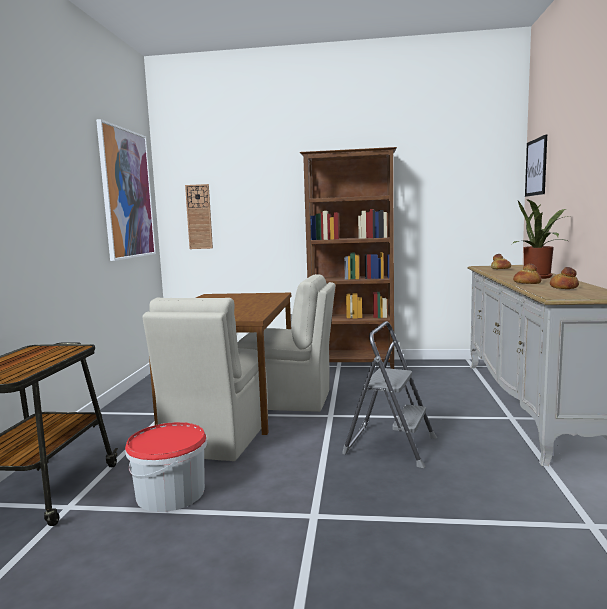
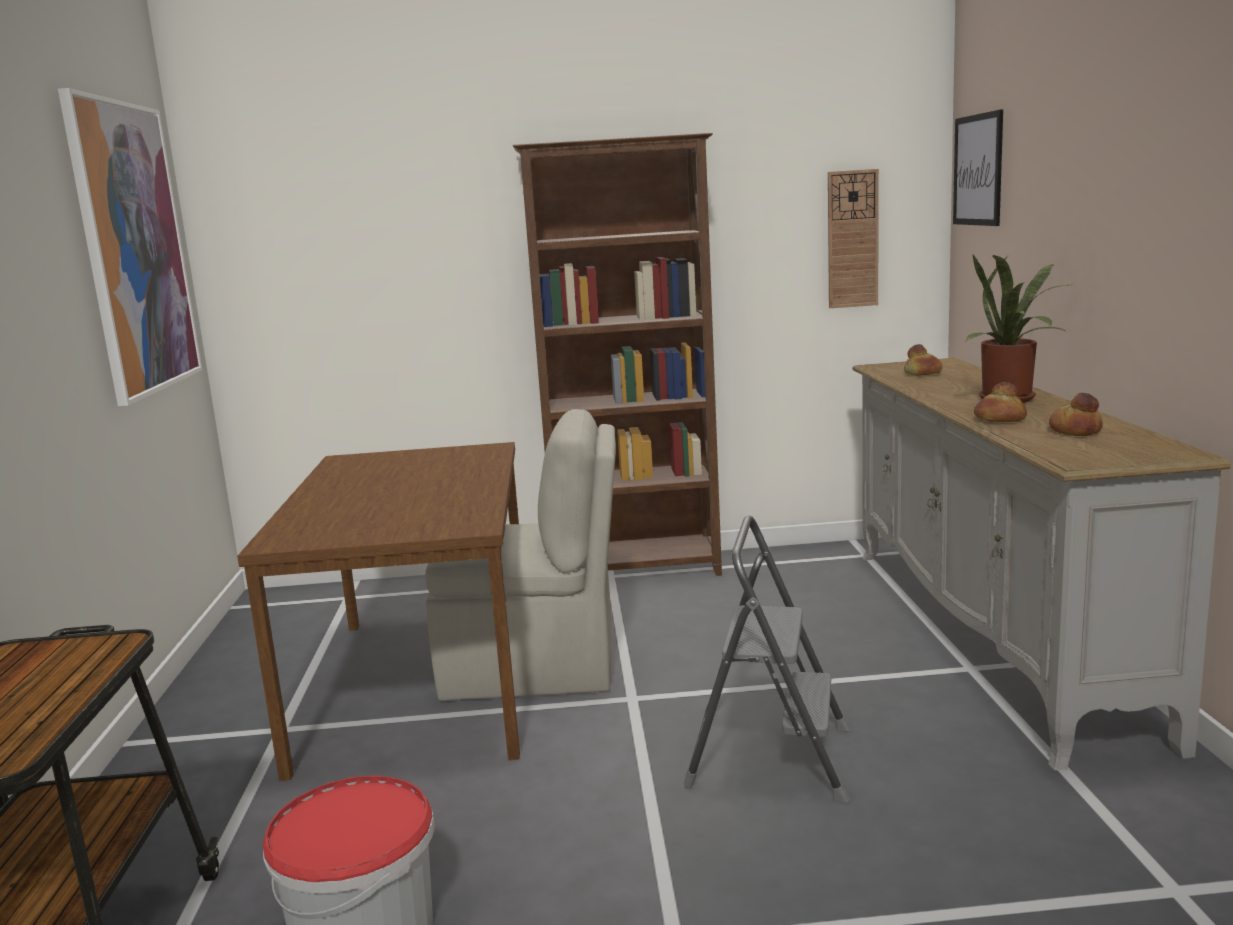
camera: 10 degrees left, 5 degrees up
(199, 217) = (292, 283): wall clock -> wall clock (852, 239)
(216, 438) = (416, 780): beige chair -> none

